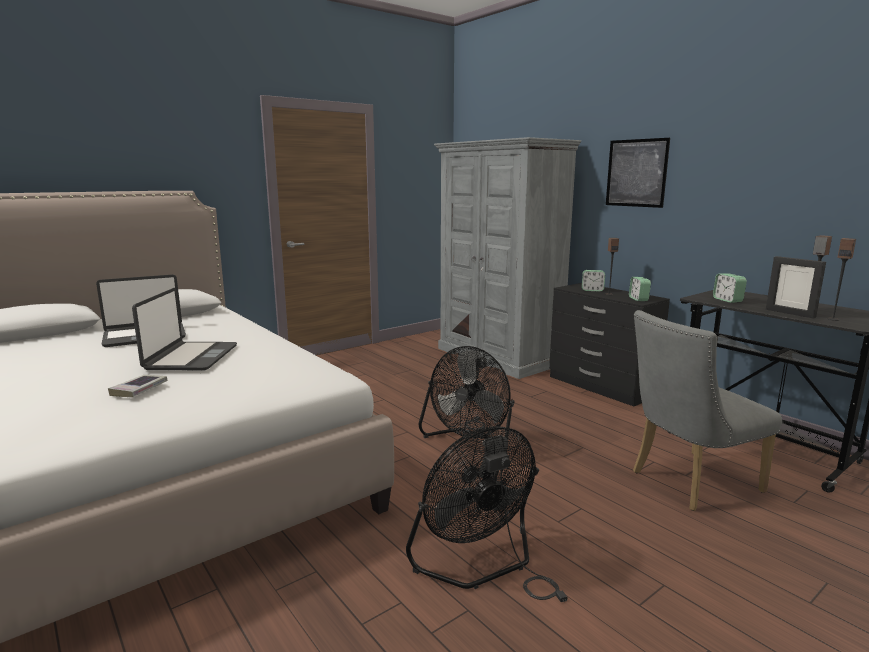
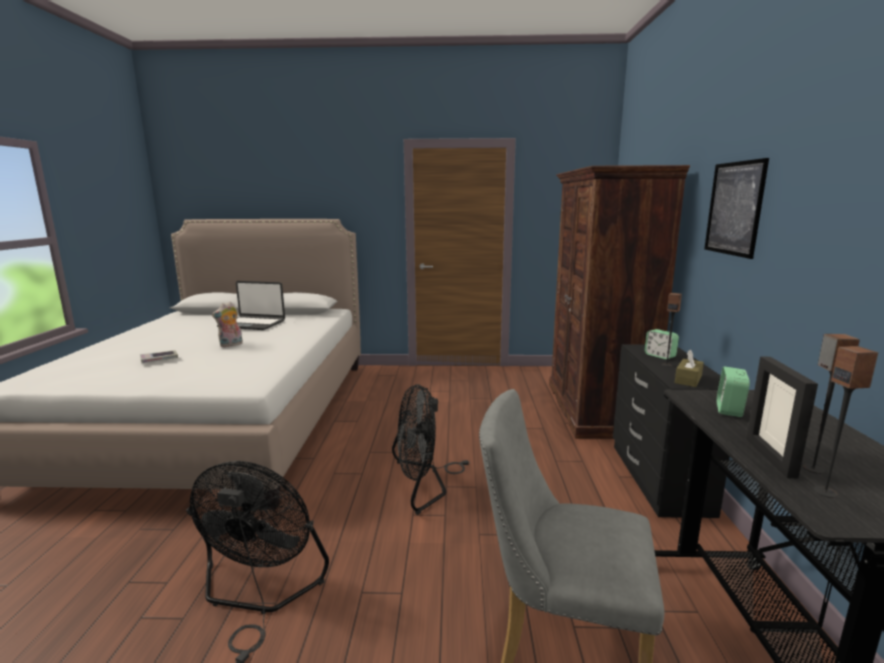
camera: 40 degrees right, 0 degrees up
(191, 357) = (231, 345): laptop -> plush toy
(497, 356) = (594, 408): grey wardrobe -> brown wardrobe
(638, 299) = (688, 379): alarm clock -> brown tissue box

